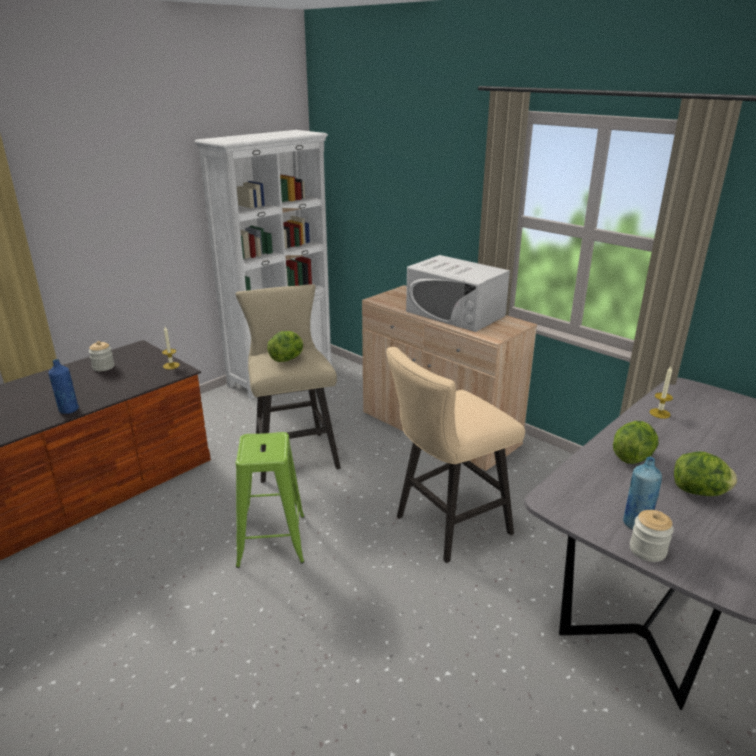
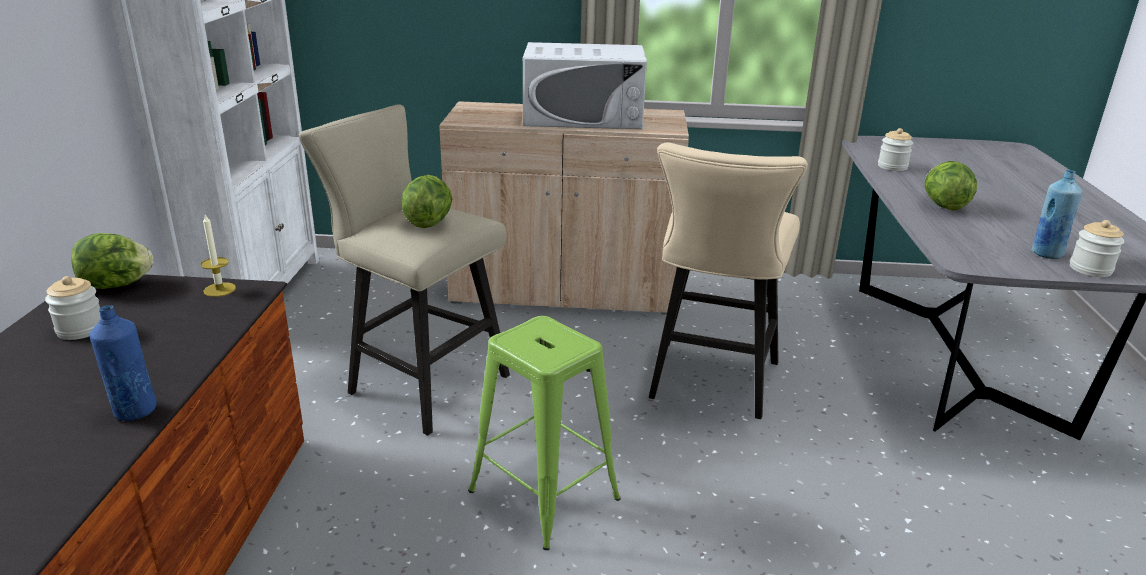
camera: 40 degrees left, 0 degrees up
(659, 413) = (892, 166): candle -> jar
(699, 492) = (1031, 215): lettuce -> lettuce (117, 285)

